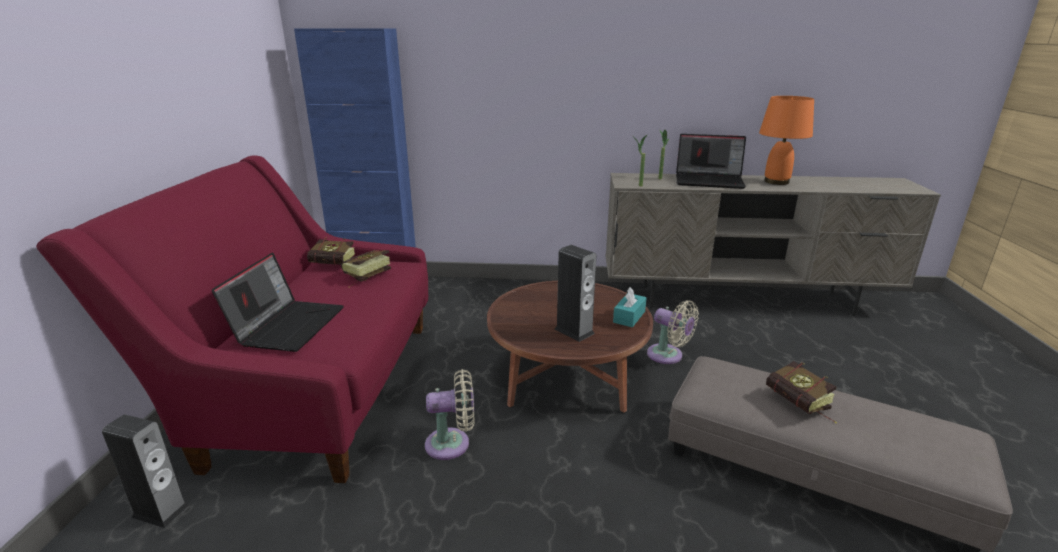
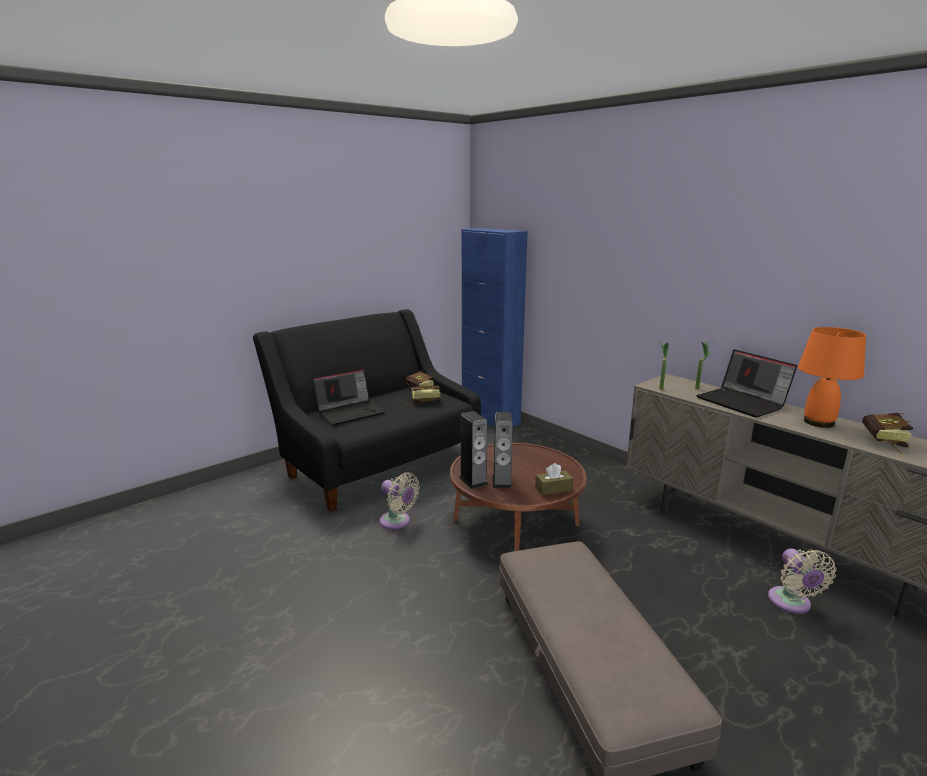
camera: 45 degrees right, 5 degrees down
(160, 511) = (262, 484): speaker -> speaker (473, 480)
(312, 387) = (377, 462): red sofa -> black sofa
(629, 317) = (553, 489): turquoise tissue box -> brown tissue box
(668, 356) = (613, 548): beige fan -> beige fan (791, 603)
(801, 407) = (576, 600): book -> book (884, 443)

